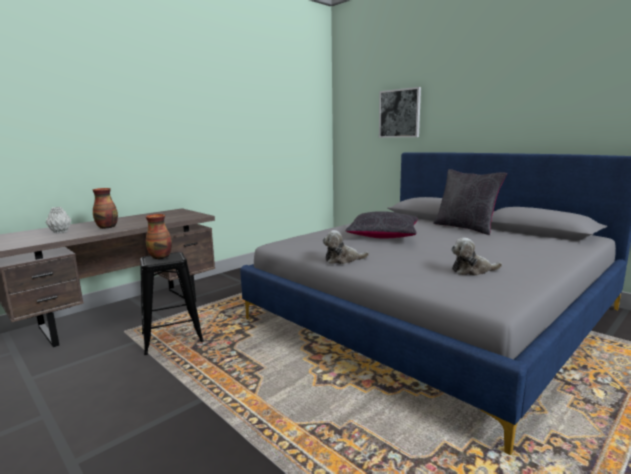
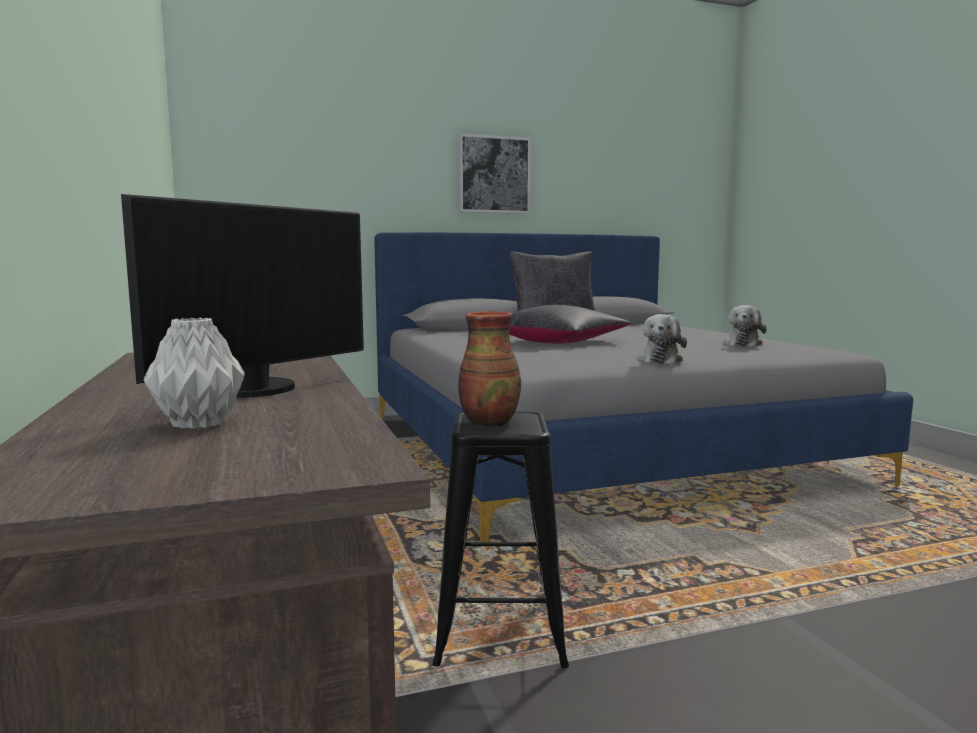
camera: 65 degrees left, 5 degrees down
(107, 227) = (256, 390): vase -> monitor
(399, 113) = (350, 167): picture -> picture (494, 175)

